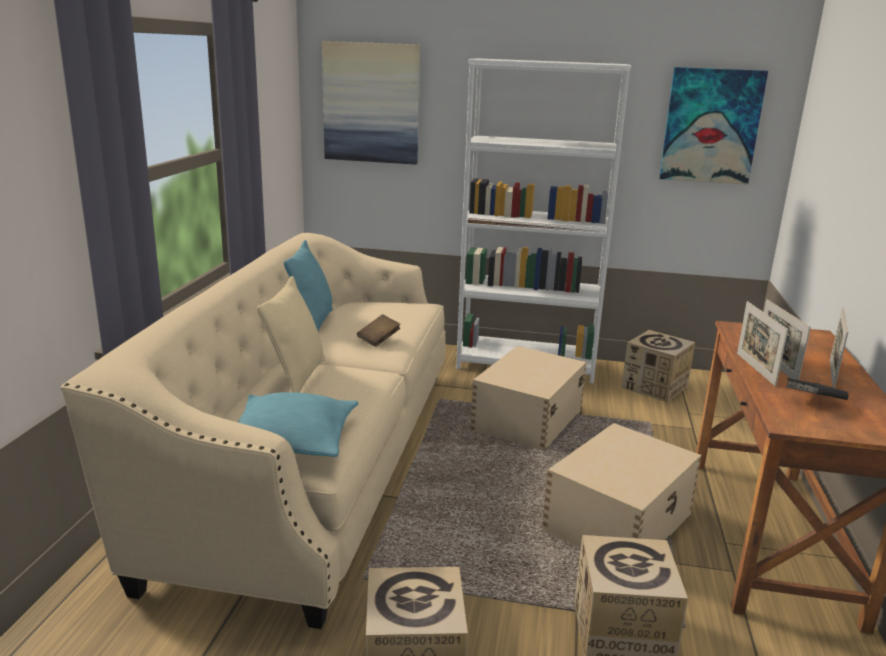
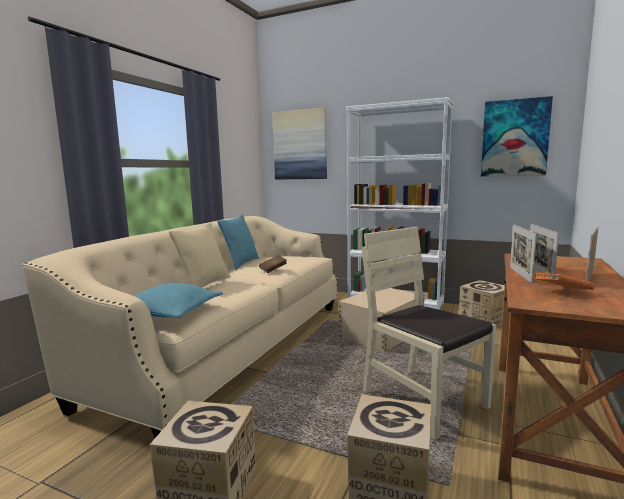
camera: 15 degrees right, 10 degrees down
(619, 521) = (423, 400): beige storage box -> beige chair
(813, 401) = (562, 292): black book -> orange book

